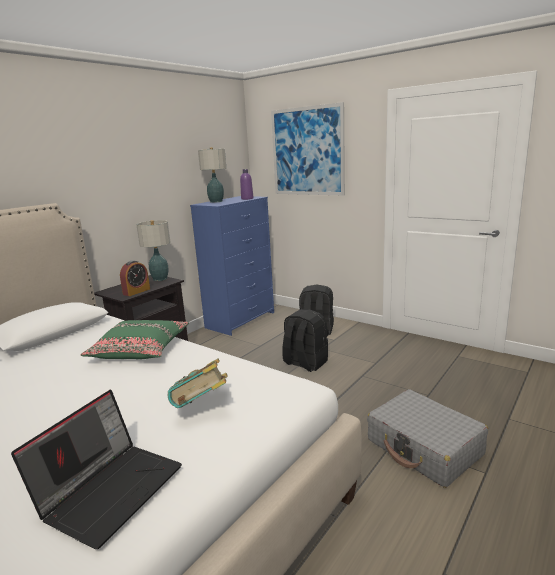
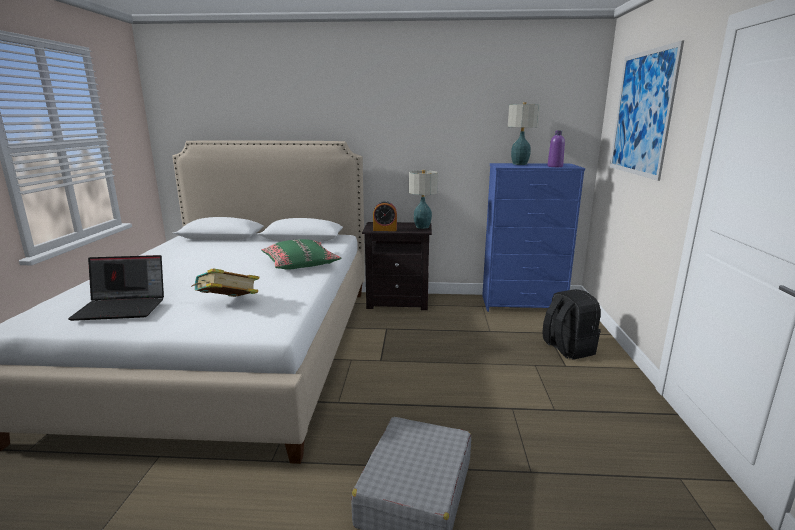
camera: 55 degrees right, 0 degrees up
(305, 363) = (490, 365): black backpack -> none

